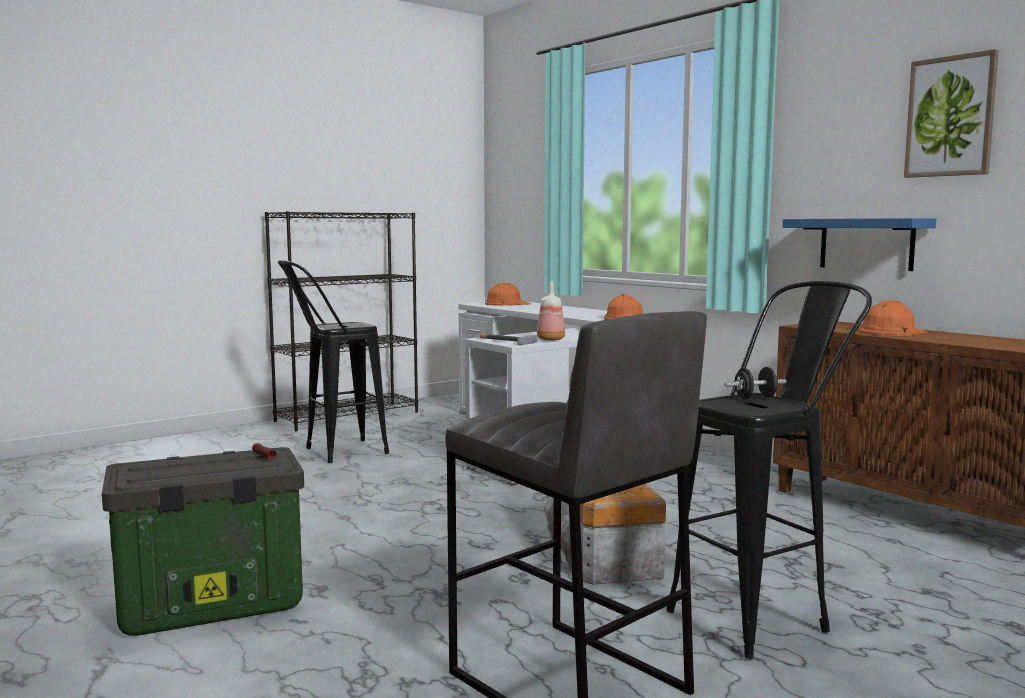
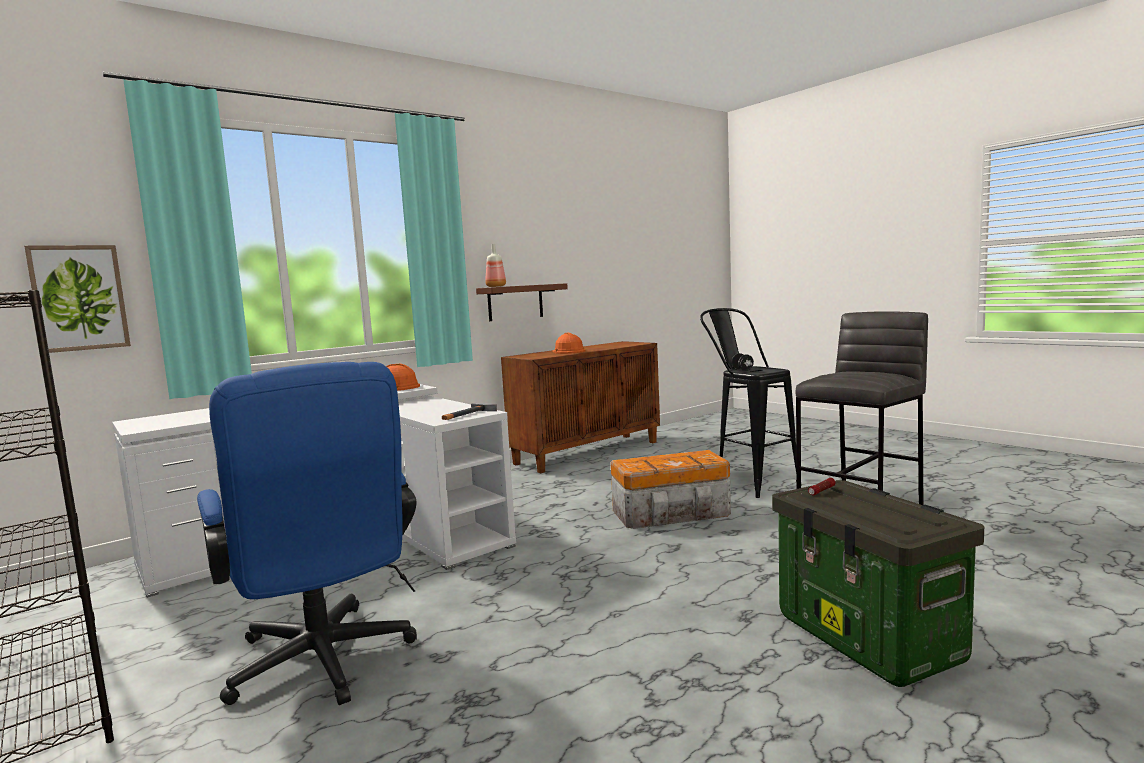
camera: 90 degrees left, 0 degrees up
(334, 453) = (324, 666): black stool -> blue office chair
(506, 303) = (171, 419): orange hard hat -> none
(550, 339) = (459, 407): bottle -> bottle (495, 286)
(866, 244) = (515, 302): blue shelf -> brown shelf
(950, 116) = (549, 225): picture -> picture (79, 298)

